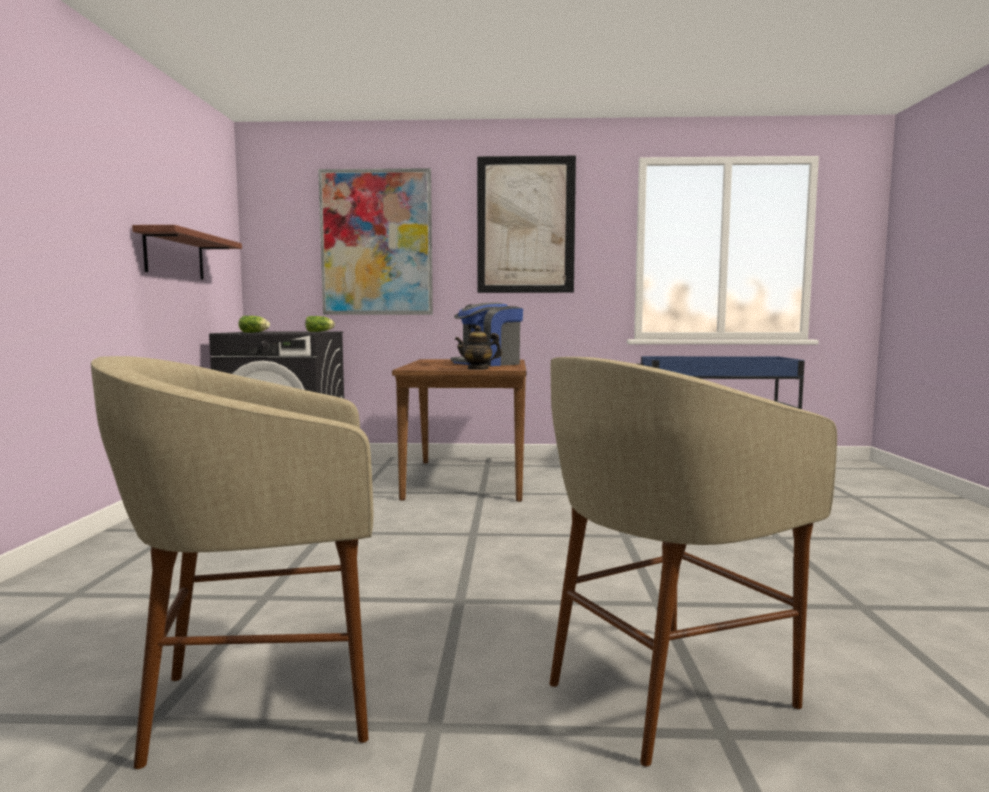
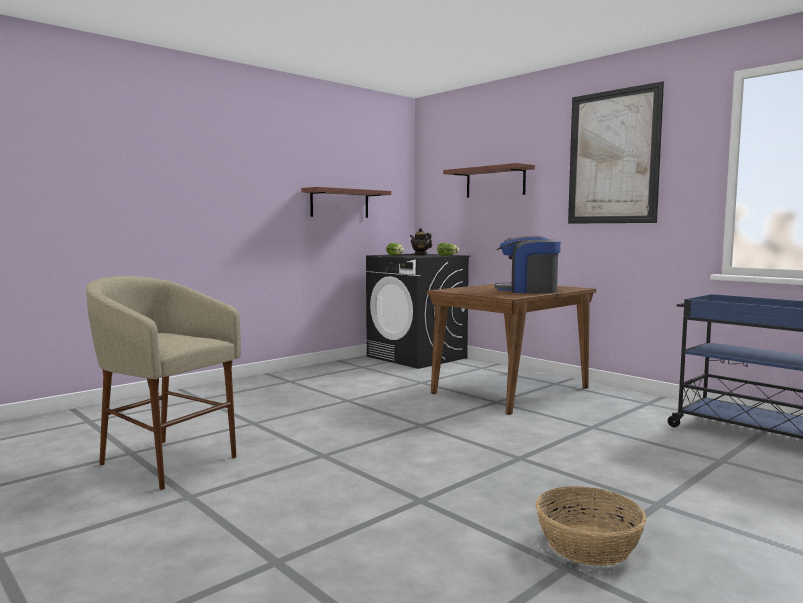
camera: 45 degrees right, 0 degrees up
(376, 243) = (495, 182): picture -> shelf
(478, 369) = (486, 294): teapot -> teapot (420, 254)
(665, 692) = (301, 535): beige stool -> none
(826, 583) = (588, 544): none -> basket

